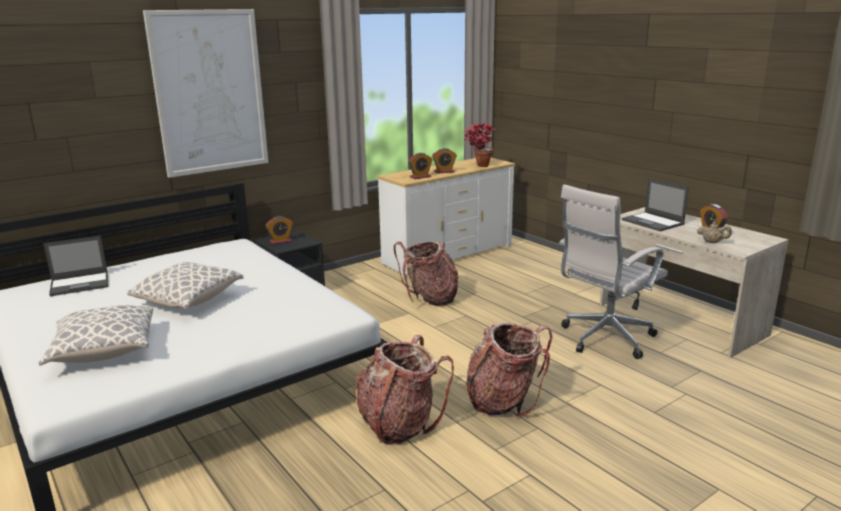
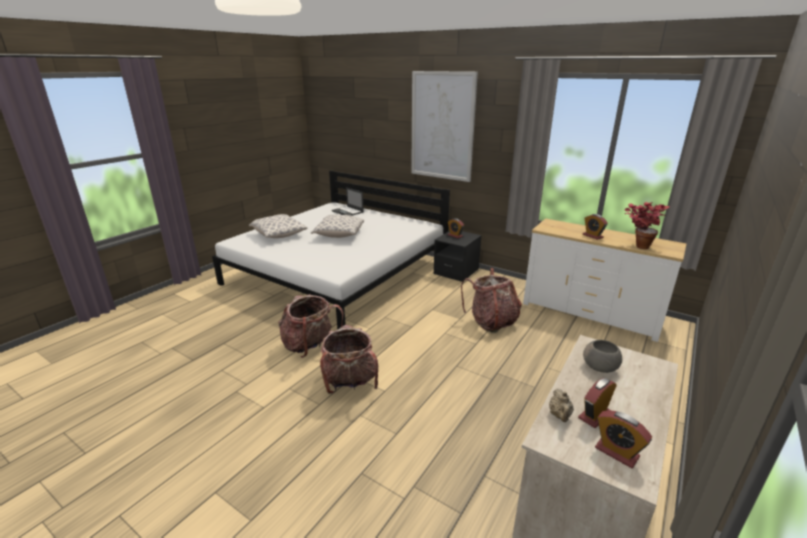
camera: 70 degrees right, 5 degrees up
(420, 177) = (561, 231): alarm clock -> alarm clock (616, 452)
(604, 339) = (486, 429): white office chair -> none
(653, 222) = (600, 367): laptop -> grey bowl

